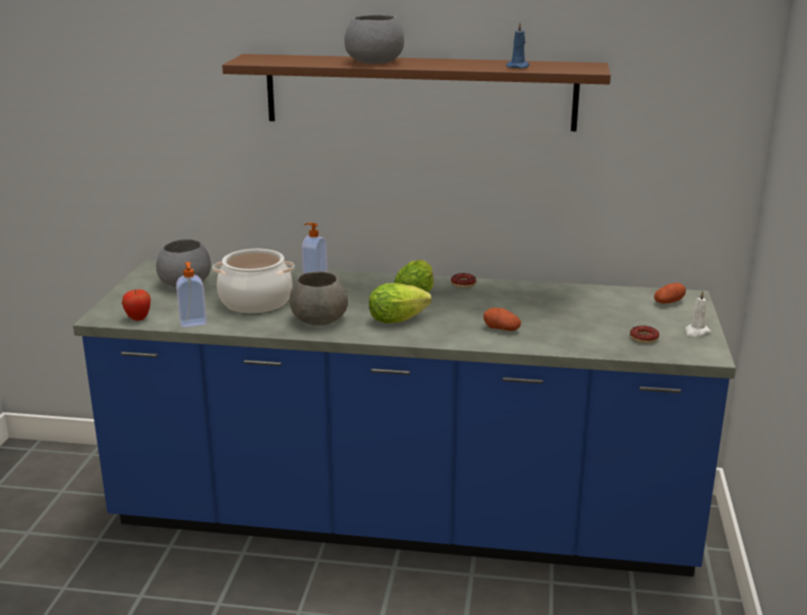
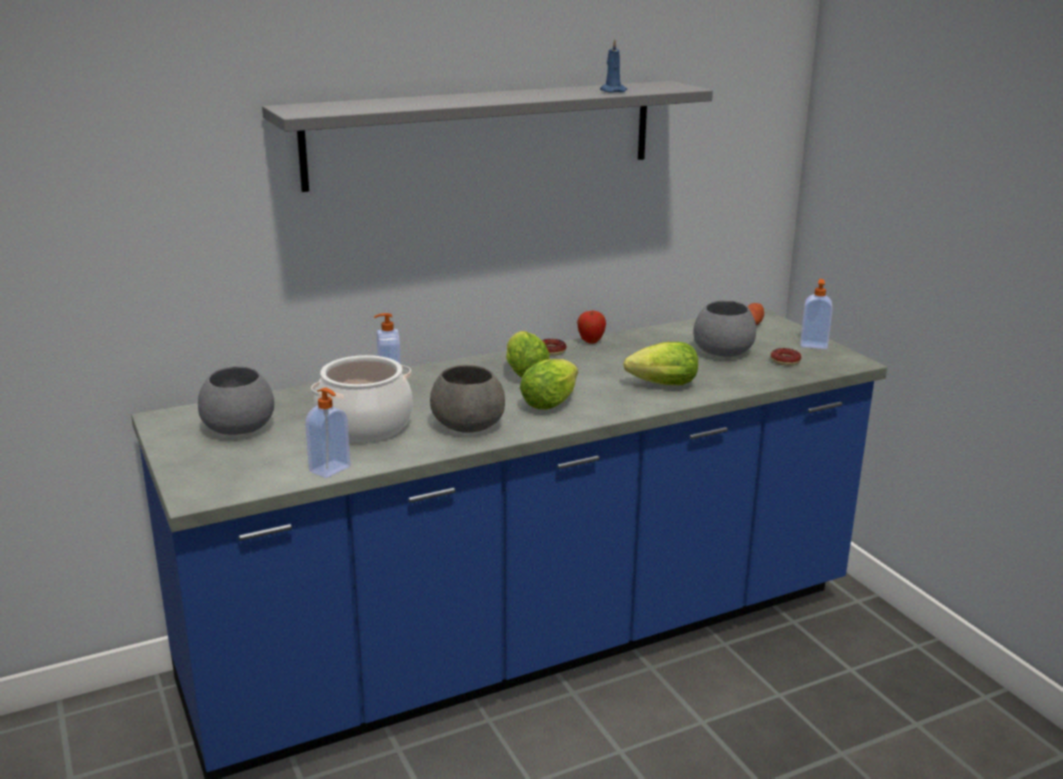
camera: 35 degrees left, 0 degrees up
(138, 318) = (250, 484): apple -> apple (591, 342)
(375, 62) = (455, 99): grey bowl -> grey bowl (723, 351)
(420, 92) = (483, 133): brown shelf -> grey shelf
(502, 329) = (659, 385): potato -> lettuce
(696, 332) = (813, 344): white candle -> soap dispenser

